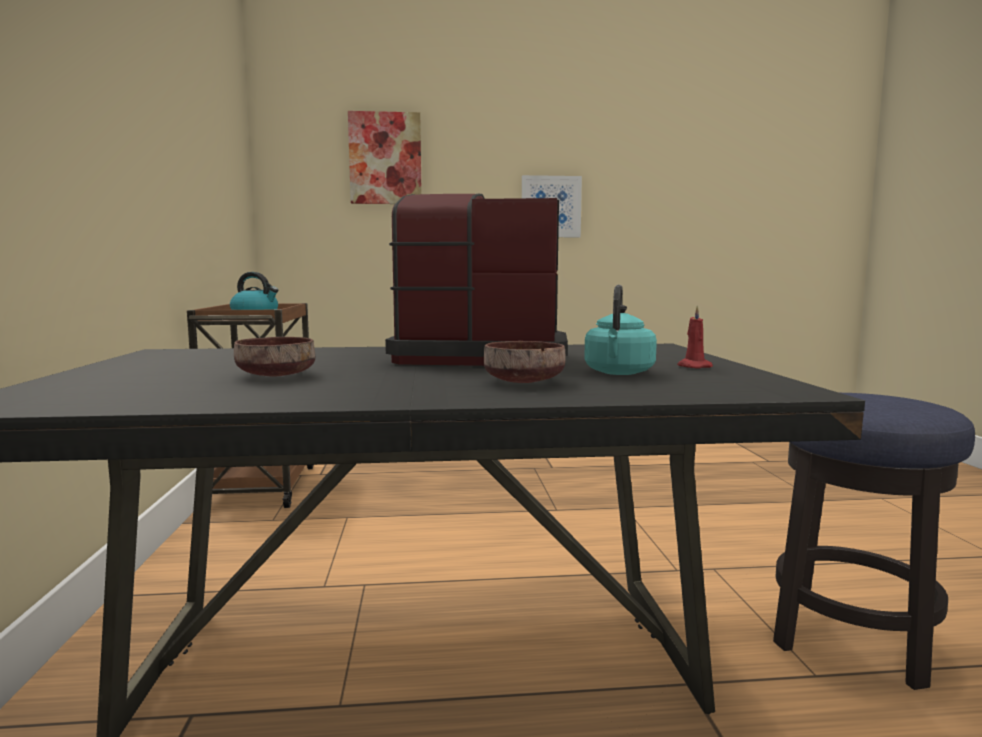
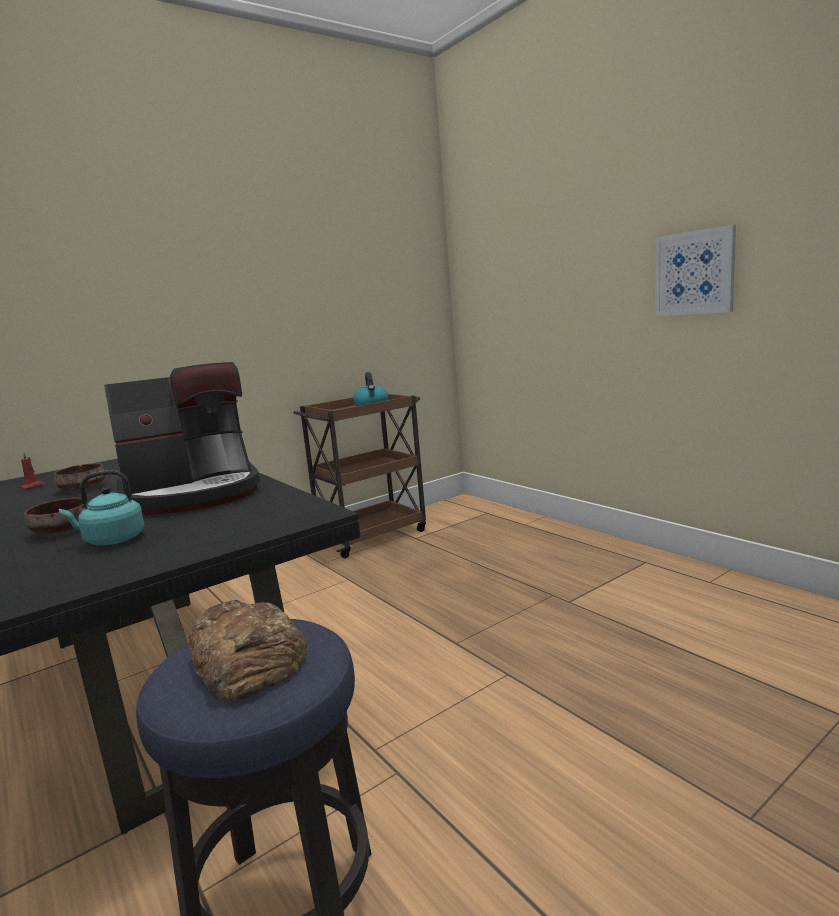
camera: 60 degrees right, 5 degrees up
(385, 158) = (531, 242): picture -> none
(479, 356) = (193, 494): coffee machine -> coffee machine turned 90 degrees clockwise
(693, 367) = (159, 551): red candle -> red candle (33, 486)
(878, 402) = (247, 661): none -> bread

